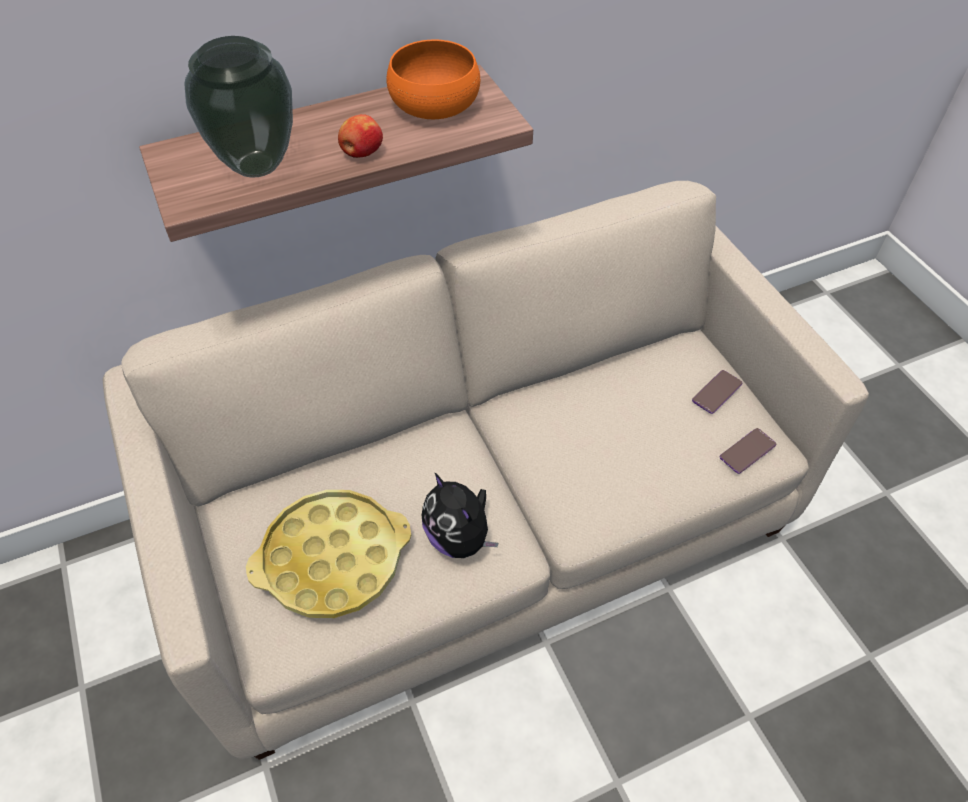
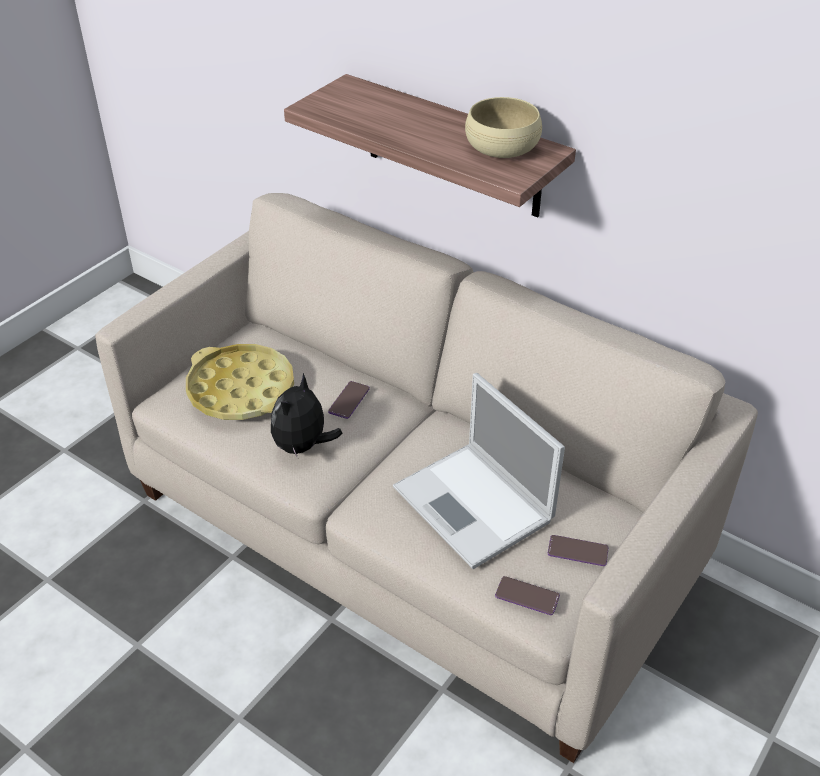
camera: 60 degrees right, 10 degrees down
(259, 165) = (366, 113): vase -> none
(361, 153) = (416, 141): apple -> none
(423, 466) = (349, 400): none -> phone
(434, 104) = (502, 147): orange bowl -> beige bowl
(630, 434) = (475, 505): none -> laptop

